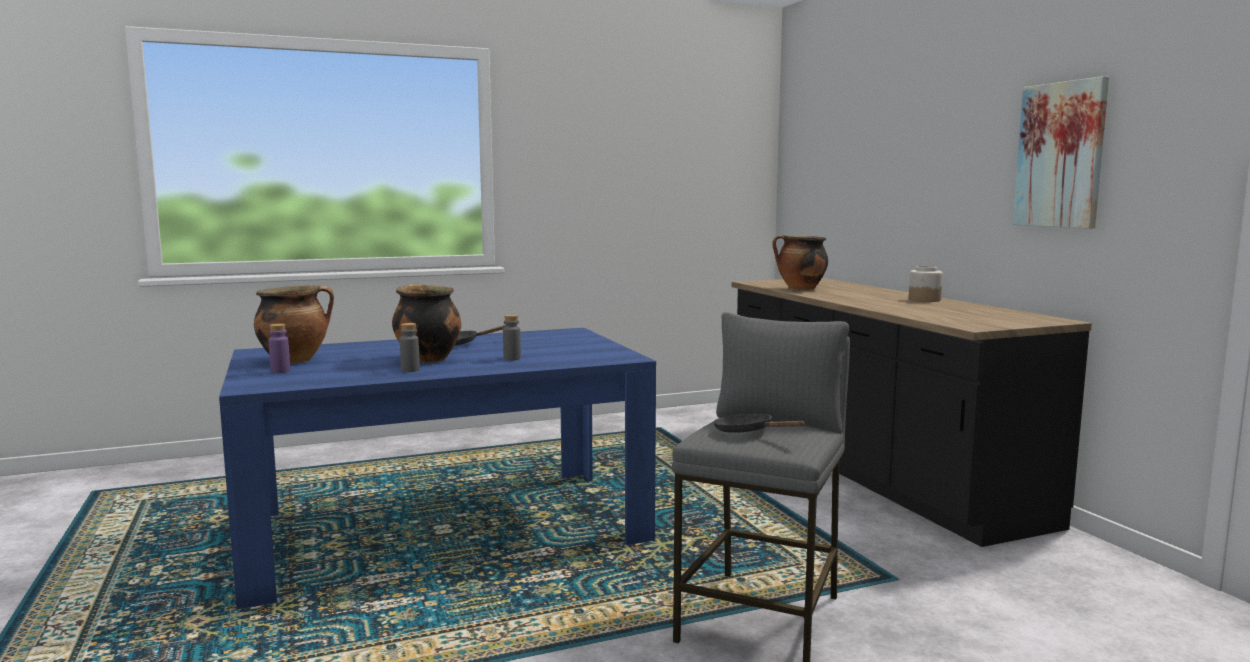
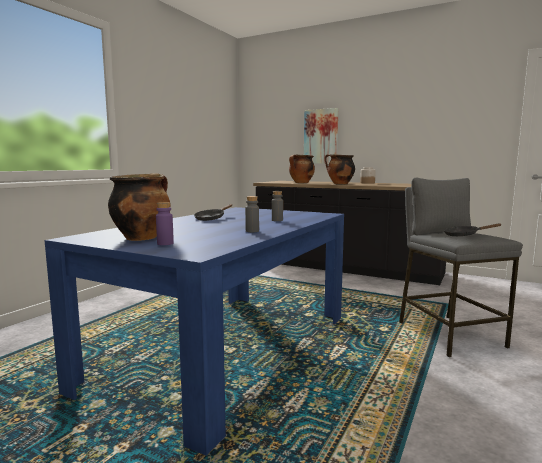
camera: 40 degrees left, 0 degrees up
(426, 359) = (231, 226): cooking pot -> cooking pot (339, 184)
(1061, 155) = (431, 114): picture -> picture (321, 136)

